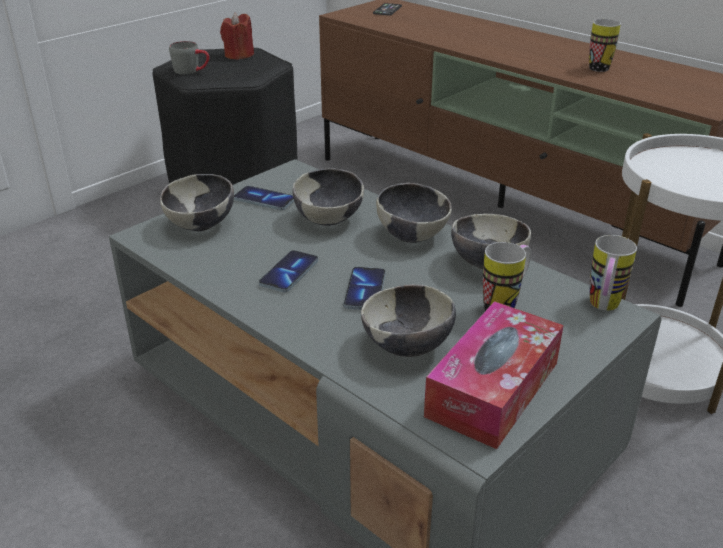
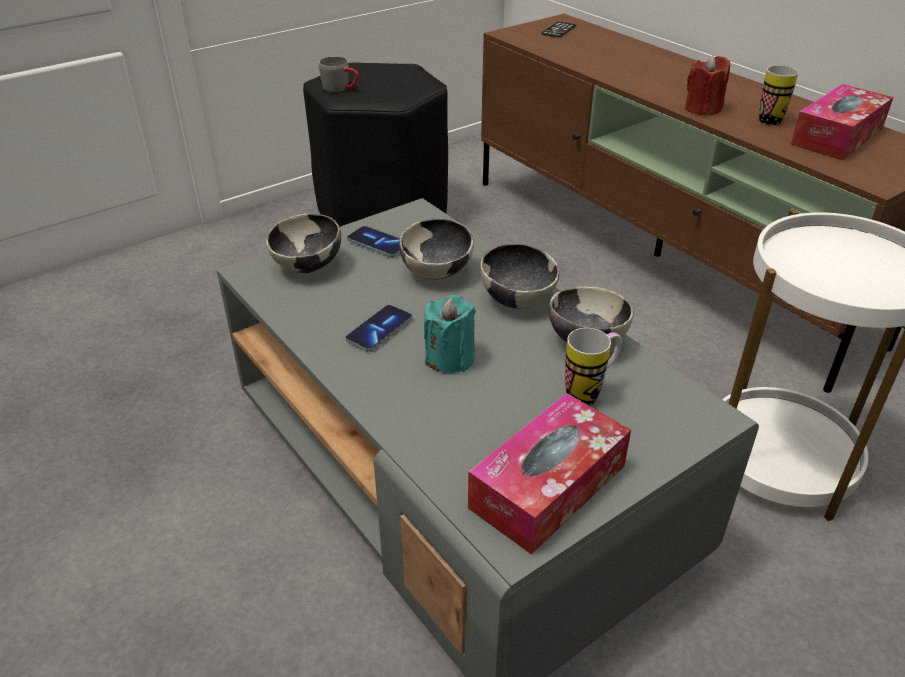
camera: 10 degrees right, 5 degrees up
(239, 55) = (393, 73): red candle -> red candle (702, 109)
(365, 290) = (450, 358): phone -> turquoise candle
(407, 347) = (474, 428): bowl -> none
(602, 308) = (695, 407): mug -> none
(660, 77) = (837, 136): none -> tissue box

